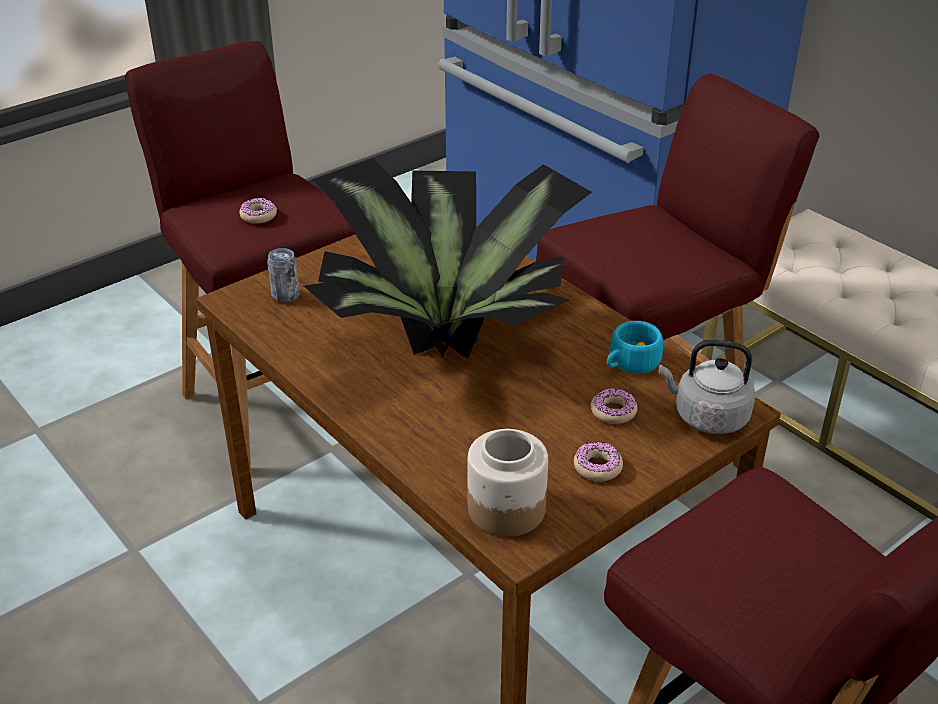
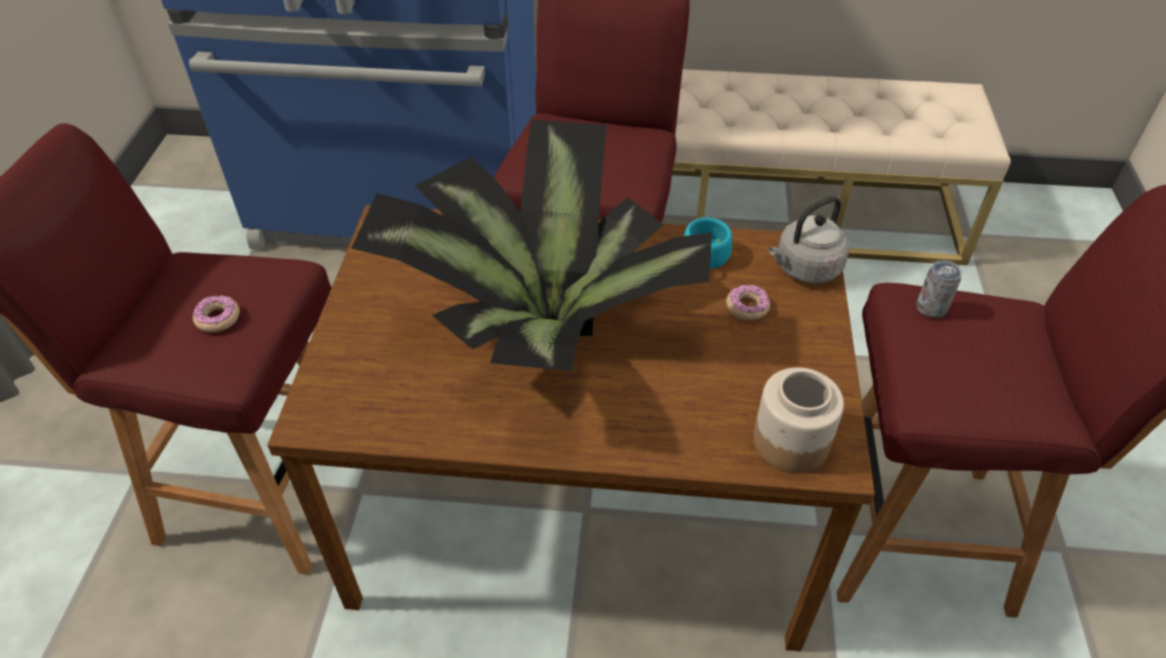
camera: 45 degrees left, 10 degrees up
(285, 296) = (357, 383): can -> can (931, 308)
(597, 467) = (797, 360): donut -> none

